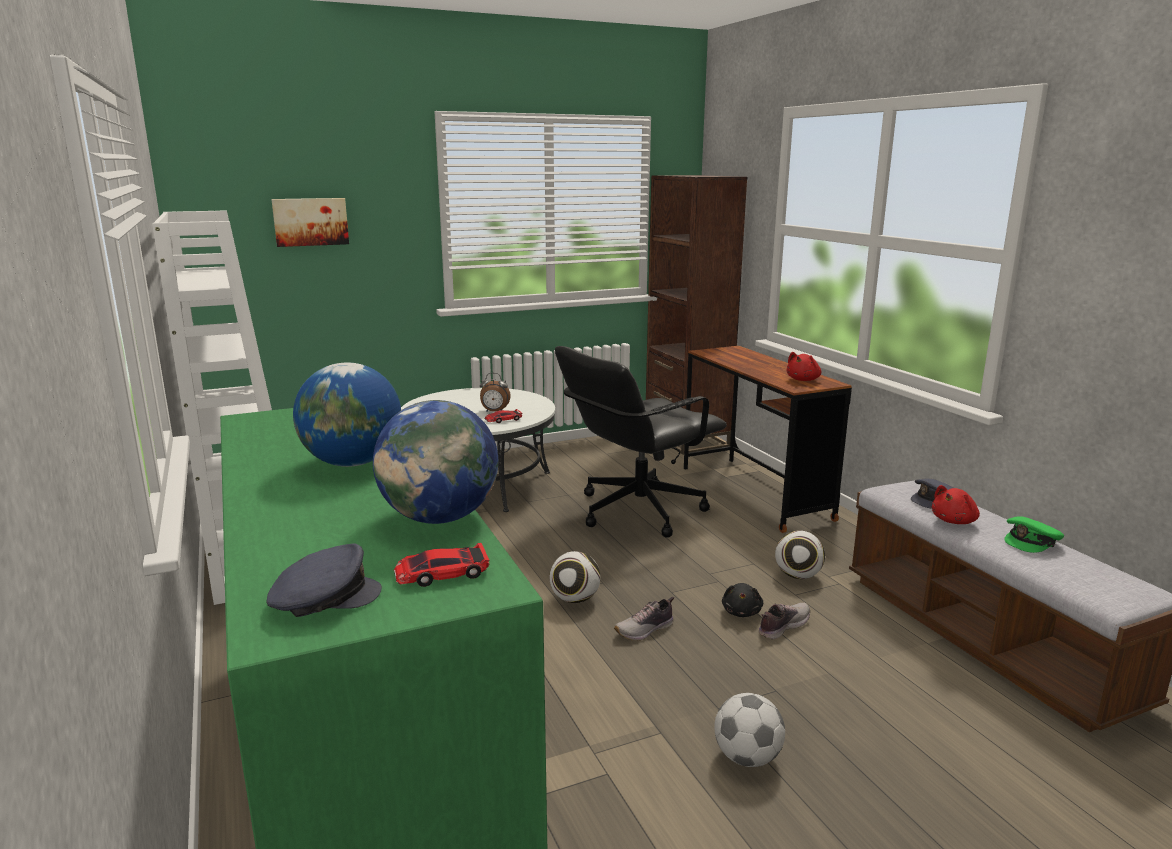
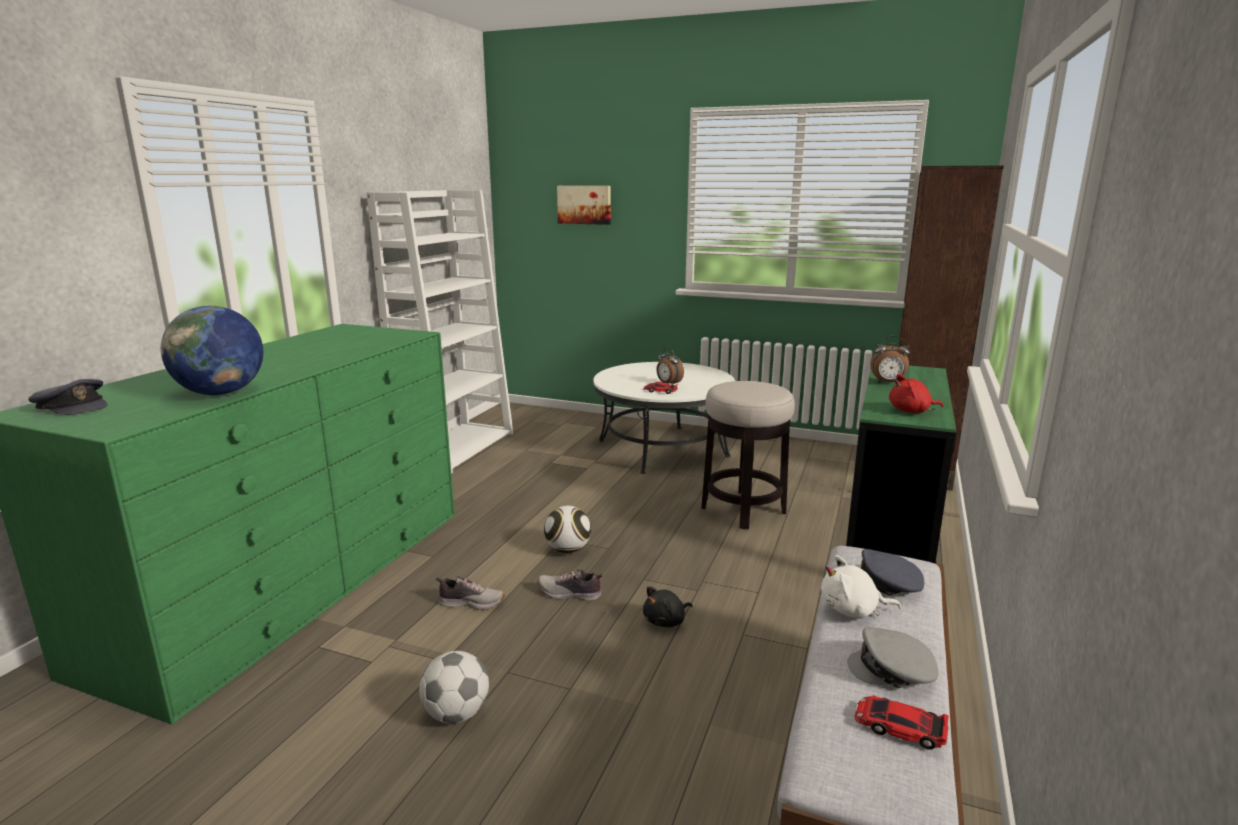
camera: 45 degrees right, 0 degrees up
(352, 463) = (295, 358): globe -> none
(442, 573) = (128, 415): toy car -> toy car (899, 727)
(637, 510) = (743, 510): black office chair -> stool
(740, 364) = (888, 383): none -> alarm clock
(754, 493) = (889, 538): brown desk -> green desk
(782, 626) = (676, 650): shoe -> shoe (471, 602)
(798, 576) = (778, 622): football -> none
(954, 521) = (852, 610): red plush toy -> white plush toy
(1031, 541) = (893, 671): green cap -> grey cap

